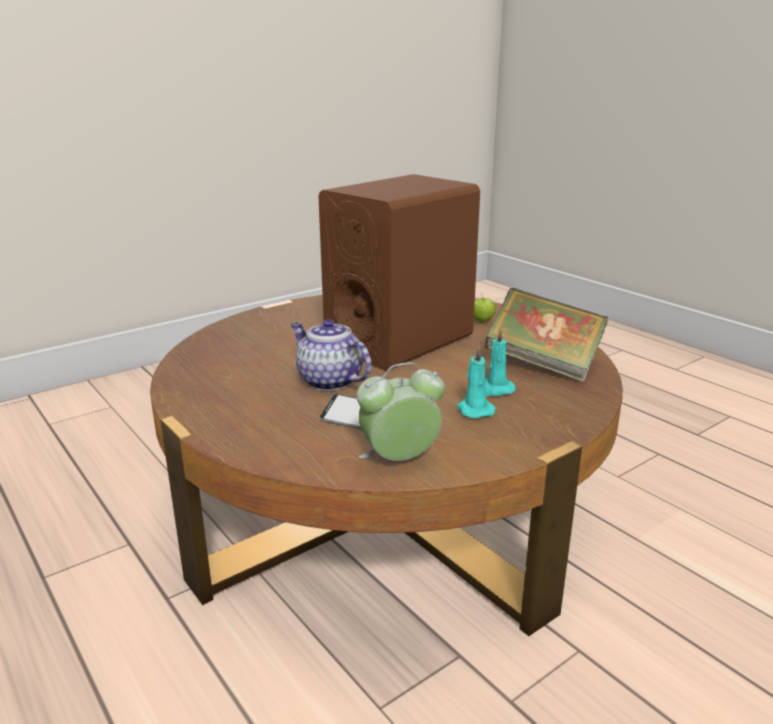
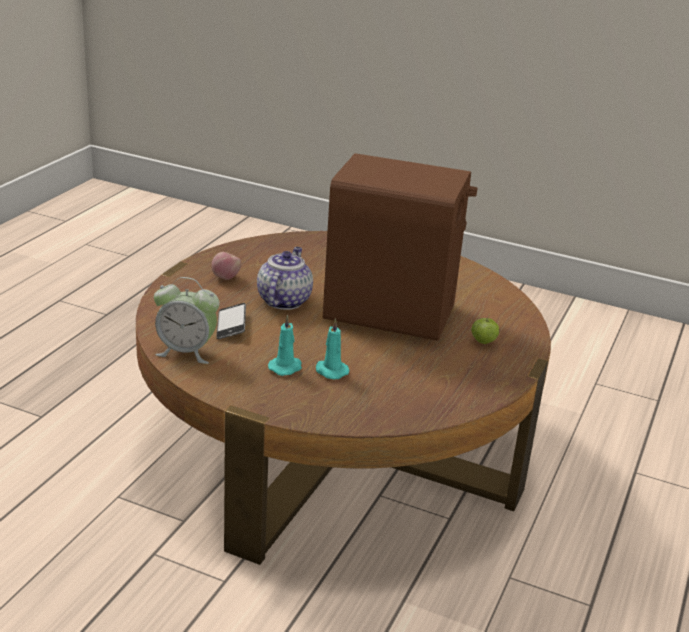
camera: 60 degrees right, 5 degrees up
(240, 400) = (226, 277): none -> apple
(399, 460) = (186, 352): alarm clock -> alarm clock turned 150 degrees clockwise
(543, 364) = (409, 387): book -> none

